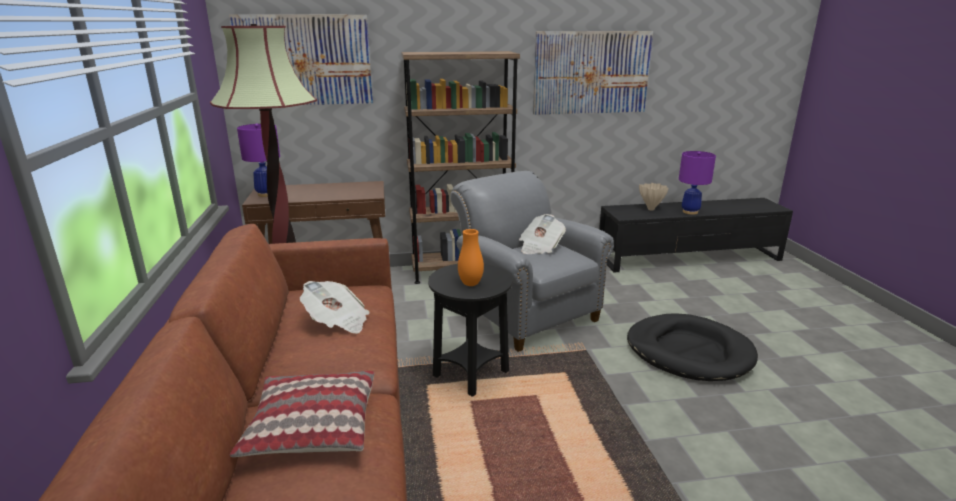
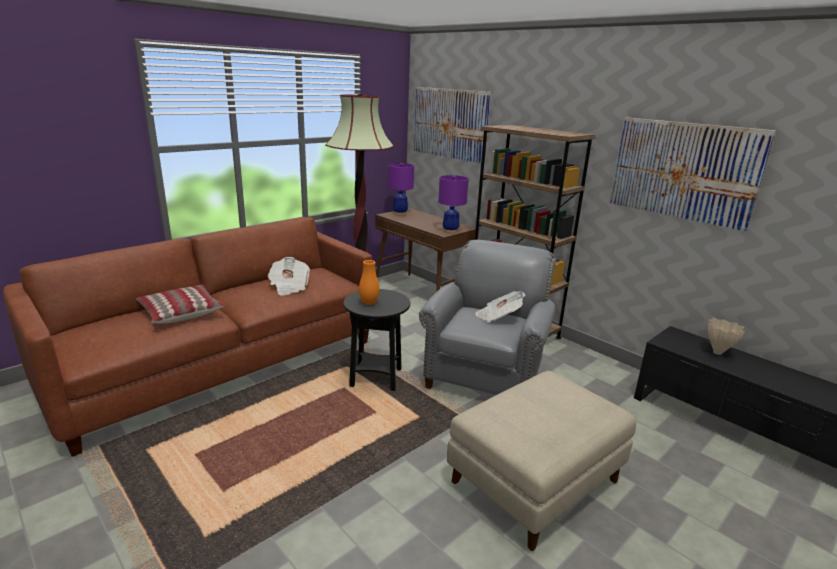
camera: 55 degrees right, 0 degrees up
(689, 352) = (535, 481): black dog bed -> beige ottoman
(690, 212) = (762, 377): purple table lamp -> purple table lamp (450, 231)

